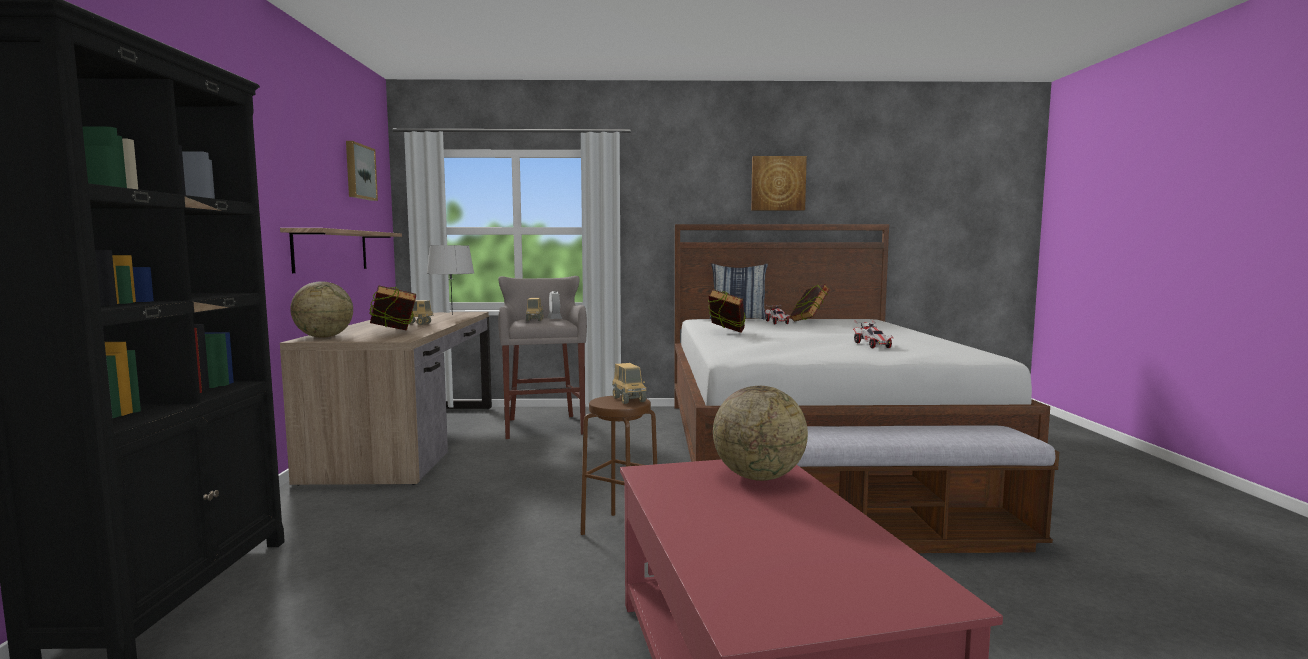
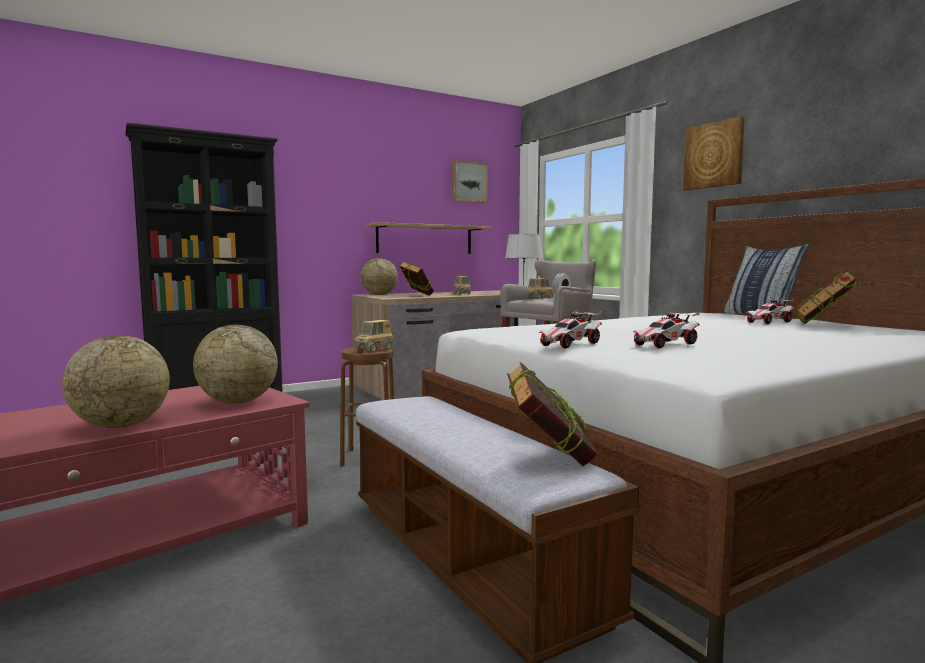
camera: 60 degrees right, 0 degrees up
(726, 333) = (620, 320): book -> book (549, 459)
(778, 183) = (850, 128): picture -> picture (714, 155)
(839, 528) = (121, 426): none -> globe
(858, 354) = (570, 344): none -> toy car

